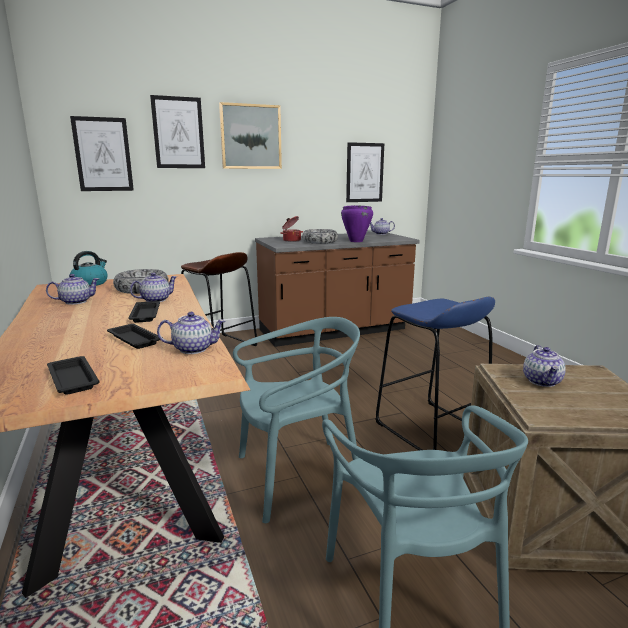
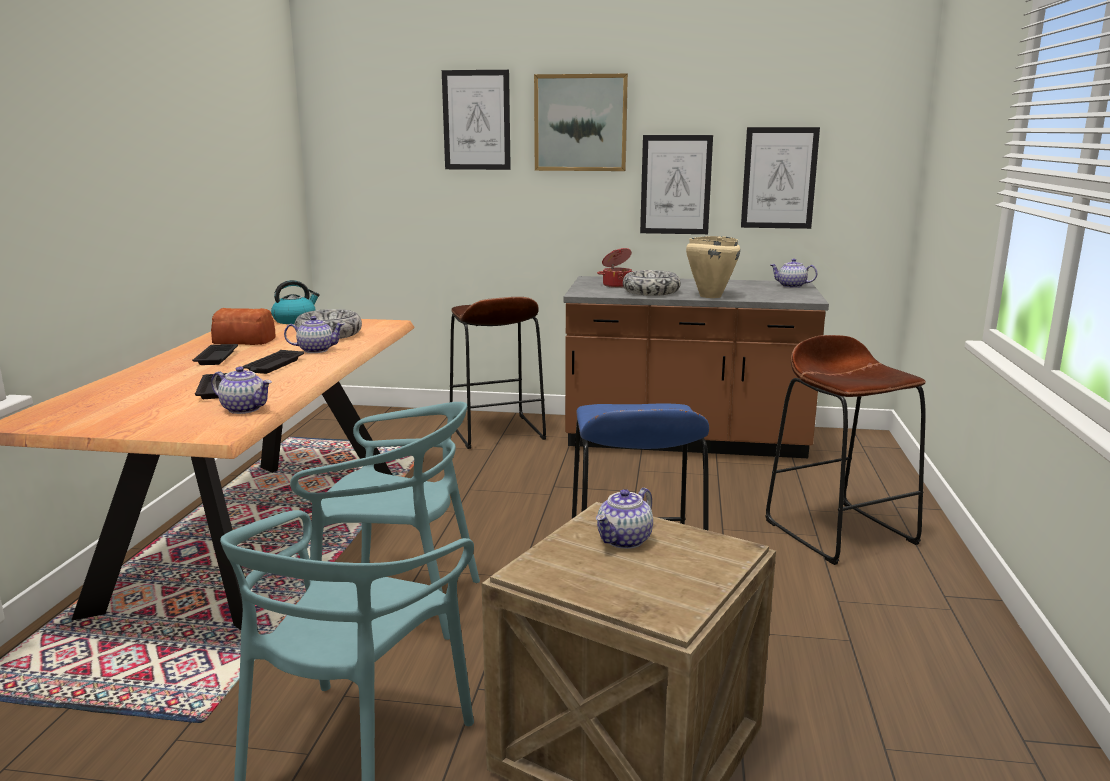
camera: 30 degrees right, 0 degrees up
(73, 379) = (111, 415): black tray -> black tray (217, 357)
(75, 302) = (243, 340): teapot -> bread
(103, 154) = (380, 151): picture -> picture (675, 185)
(356, 241) = (710, 296): purple cooking pot -> beige cooking pot
(468, 362) = (840, 532): none -> brown stool

